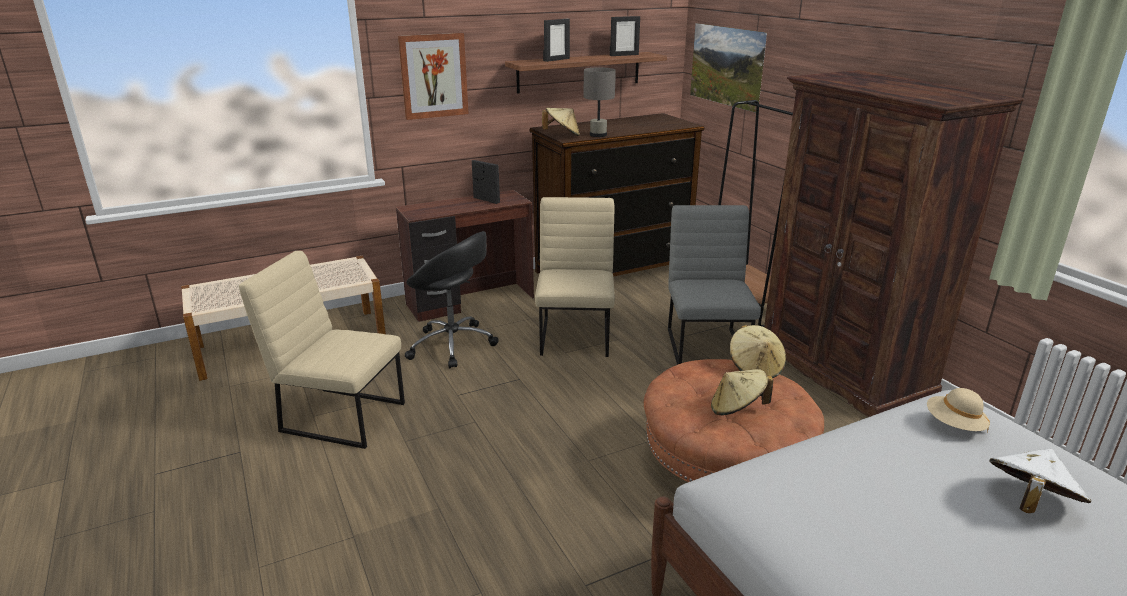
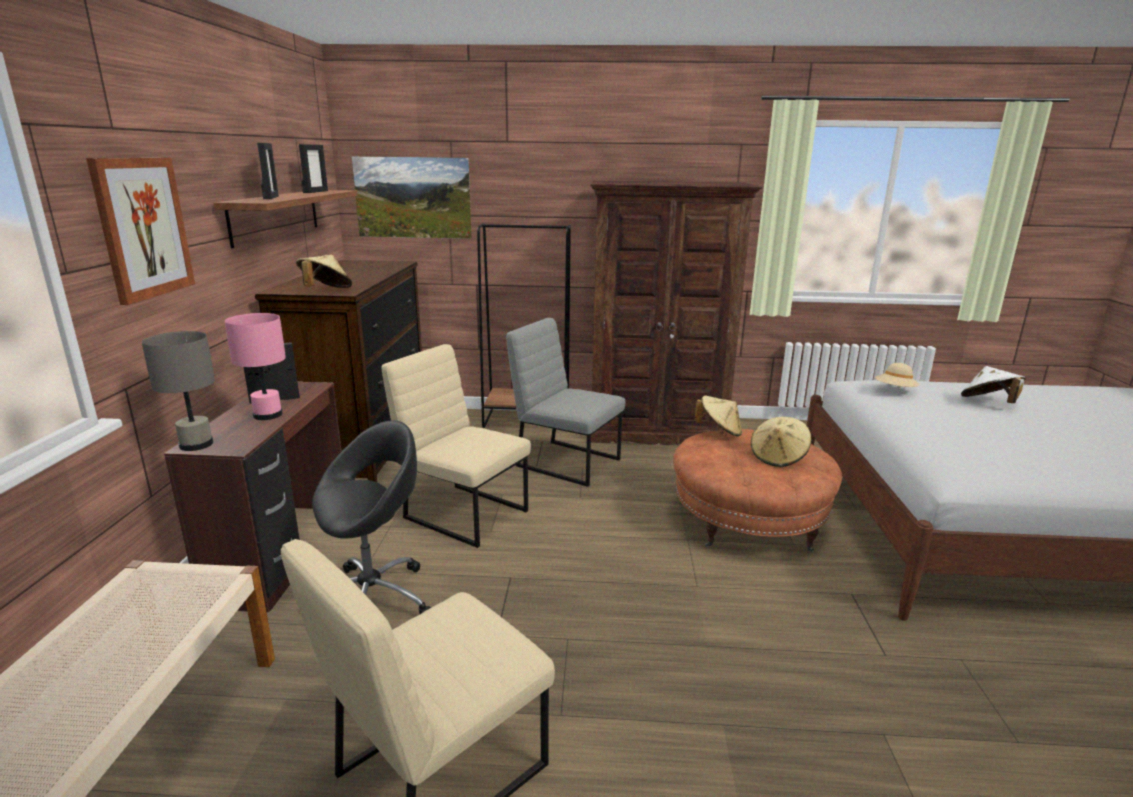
camera: 60 degrees left, 5 degrees down
(463, 206) = (268, 415): none -> pink table lamp
(598, 135) = (361, 284): grey table lamp -> grey table lamp (197, 444)

